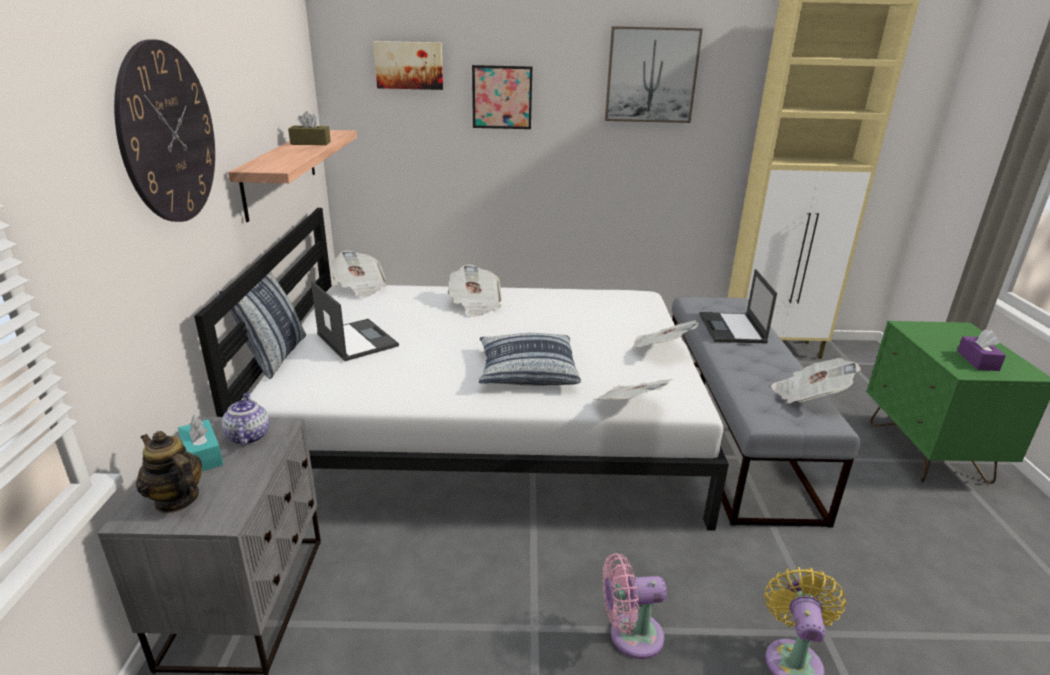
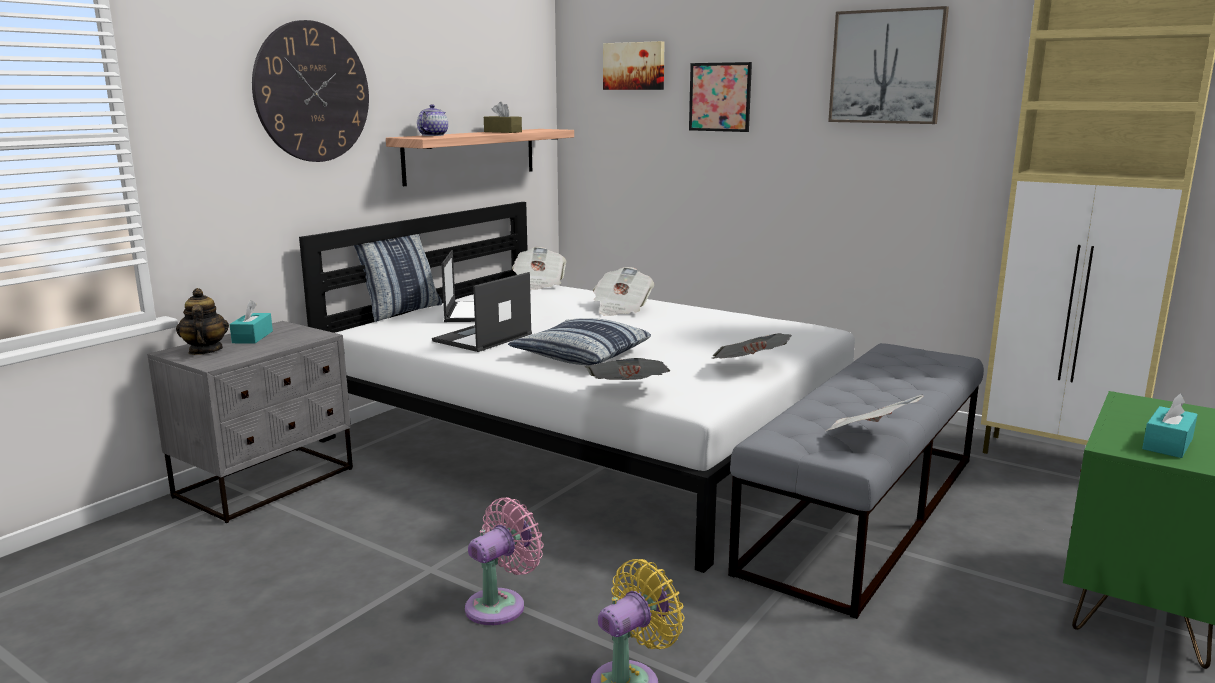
camera: 35 degrees right, 10 degrees down
(248, 436) = (293, 335): teapot -> teapot (433, 135)
(630, 636) = (500, 605): pink fan -> pink fan turned 105 degrees clockwise
(732, 329) = (892, 375): laptop -> laptop (482, 338)
(977, 361) = (1167, 444): purple tissue box -> turquoise tissue box

